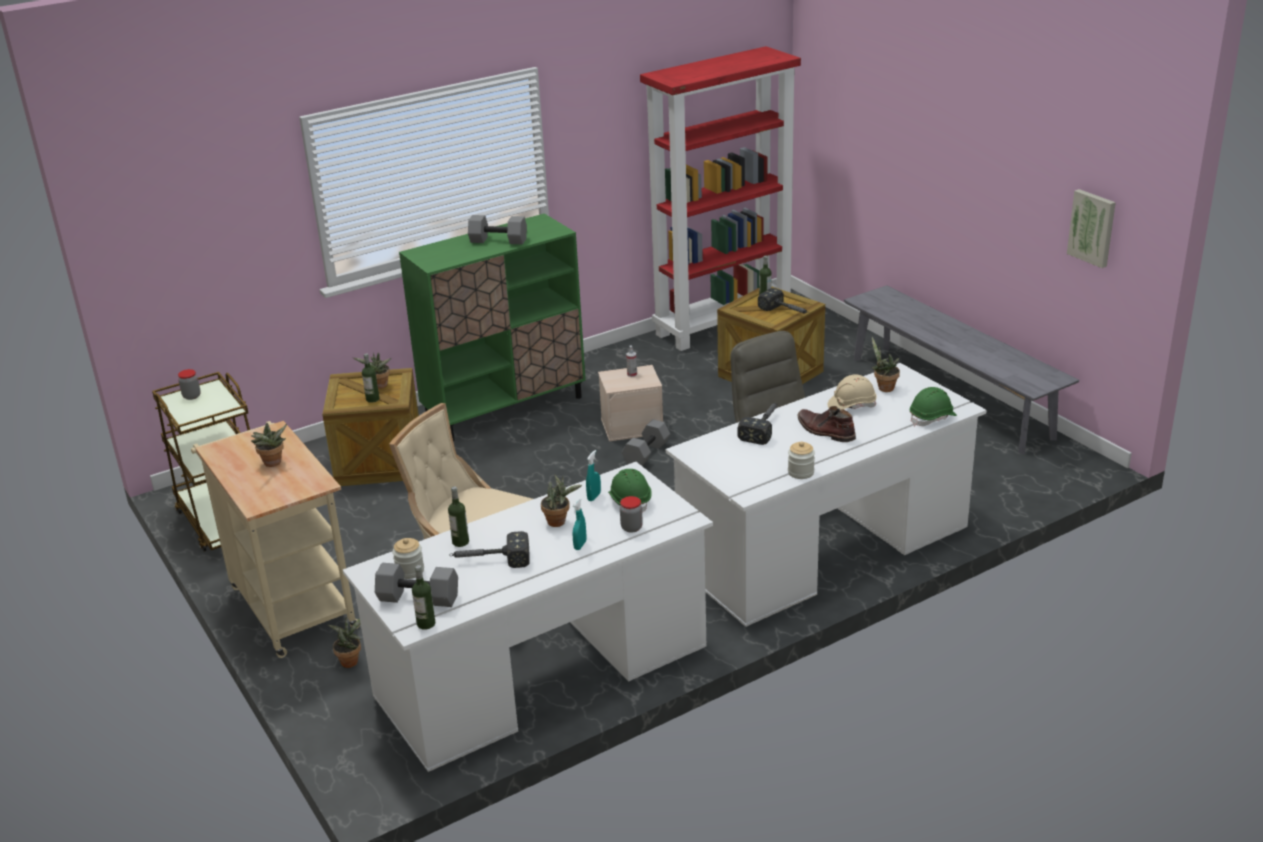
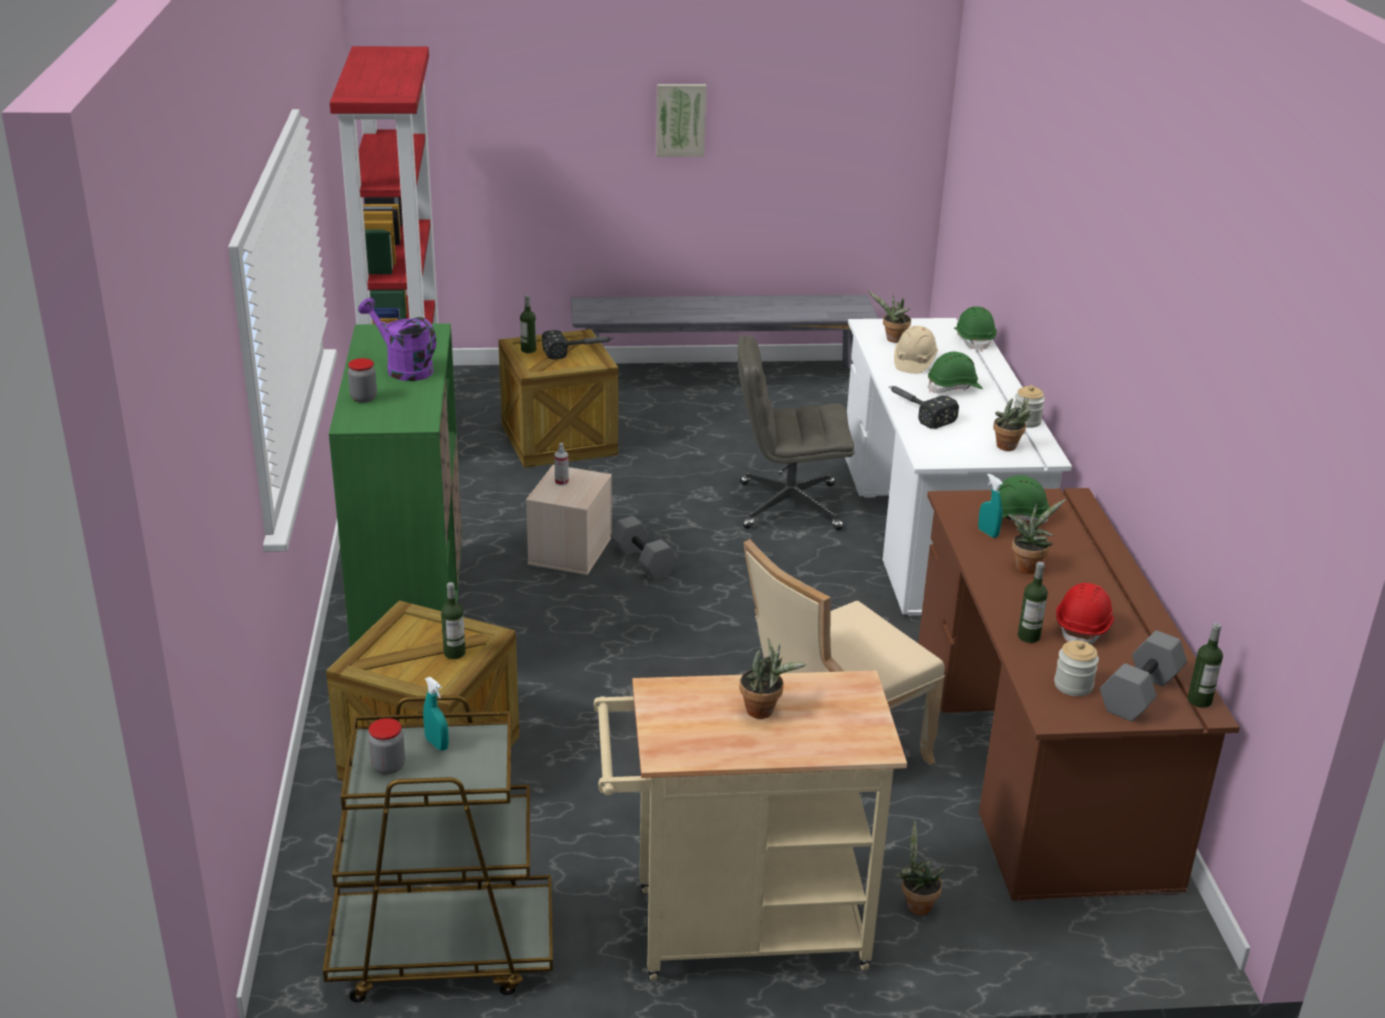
camera: 65 degrees left, 0 degrees up
(379, 386) = (422, 639): potted plant -> potted plant (1009, 447)
(490, 560) = (1083, 627): hammer -> red hard hat
(497, 241) = (403, 368): grey dumbbell -> purple watering can
(543, 674) = (1038, 760): white desk -> brown desk
(580, 545) = (1087, 567): turquoise spray bottle -> turquoise spray bottle (437, 744)
(631, 528) = (1071, 530): jar -> jar (363, 398)
(825, 431) = (954, 388): brown boot -> green hard hat
(1092, 227) = (866, 133): picture -> picture (680, 119)

